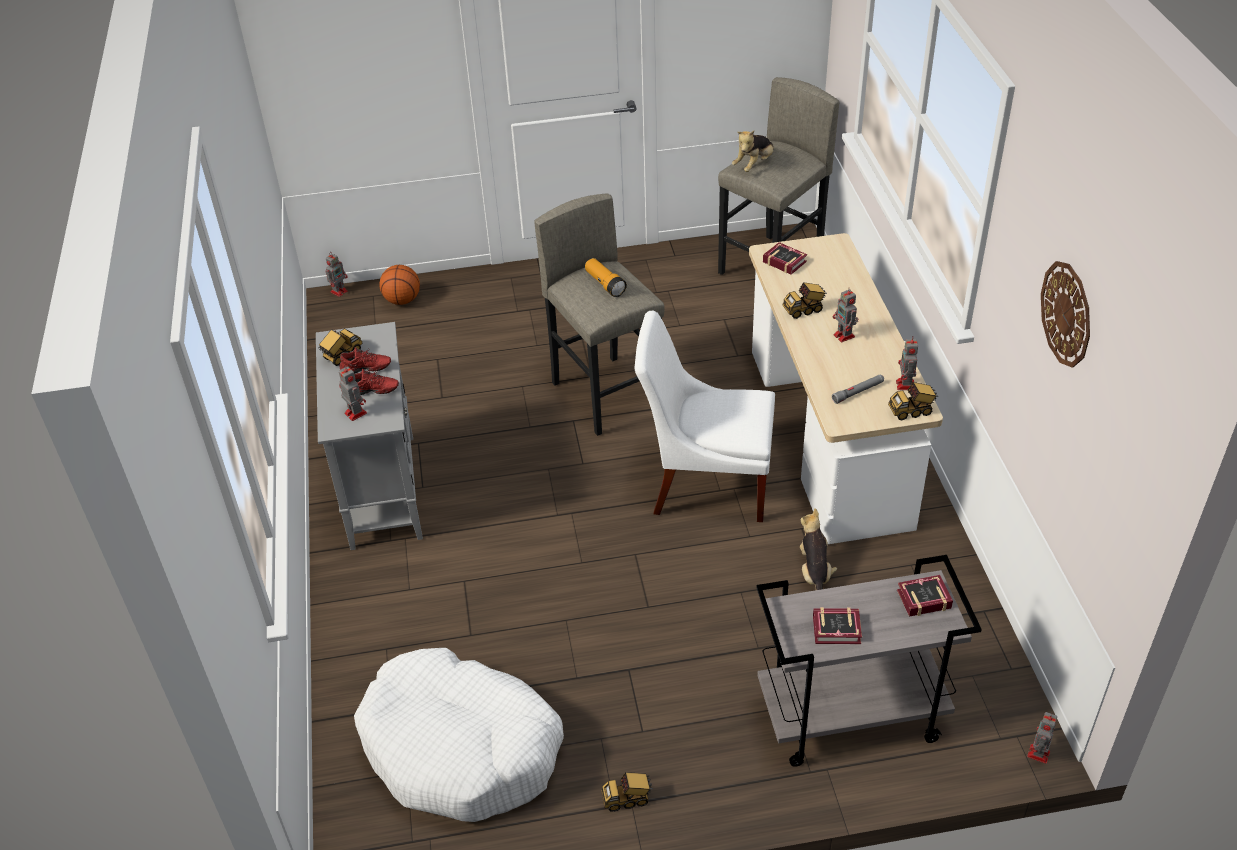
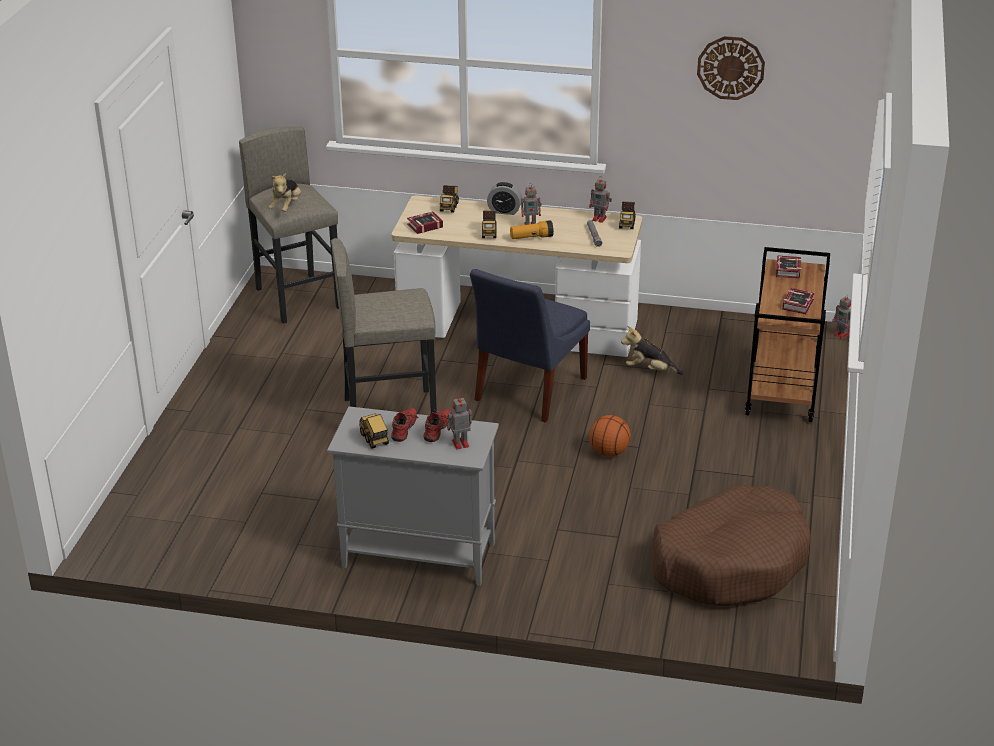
camera: 70 degrees left, 10 degrees down
(339, 291) = (95, 535): toy robot -> none
(402, 300) = (151, 498): basketball -> basketball (609, 452)
(461, 748) = (730, 562): white dog bed -> brown dog bed
(605, 284) = (385, 301): flashlight -> flashlight (531, 237)
(627, 799) = (809, 495): toy truck -> toy truck (449, 207)
(705, 482) = (527, 391): white chair -> blue chair
(754, 164) = (287, 207): plush toy -> plush toy turned 45 degrees clockwise
(849, 718) = (782, 391): grey cart -> brown cart
(863, 307) = (504, 211): none -> alarm clock

